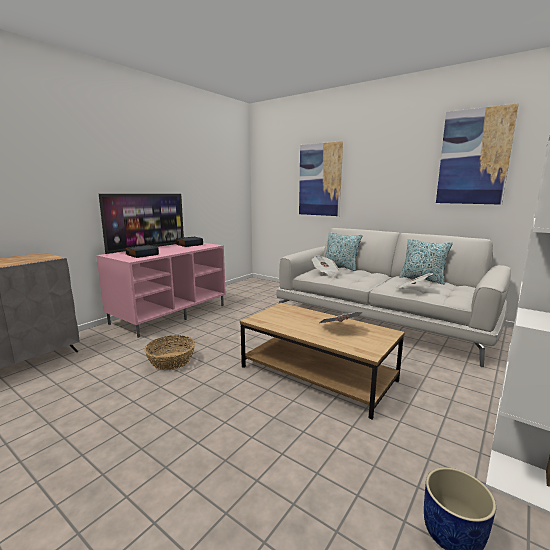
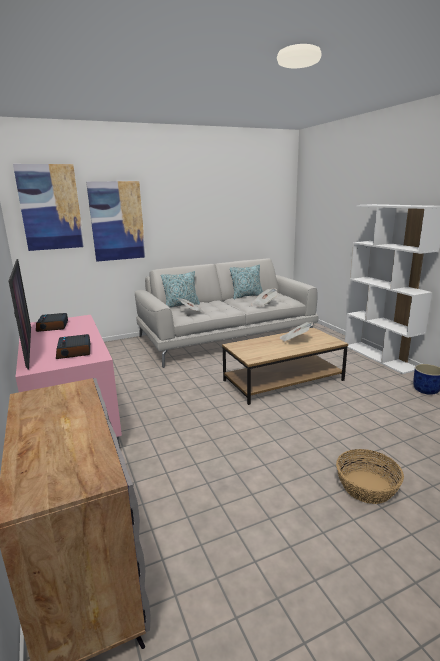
camera: 60 degrees left, 5 degrees up
(171, 361) = (204, 436): basket -> basket (367, 487)
(474, 157) = (245, 200): picture -> picture (50, 207)

